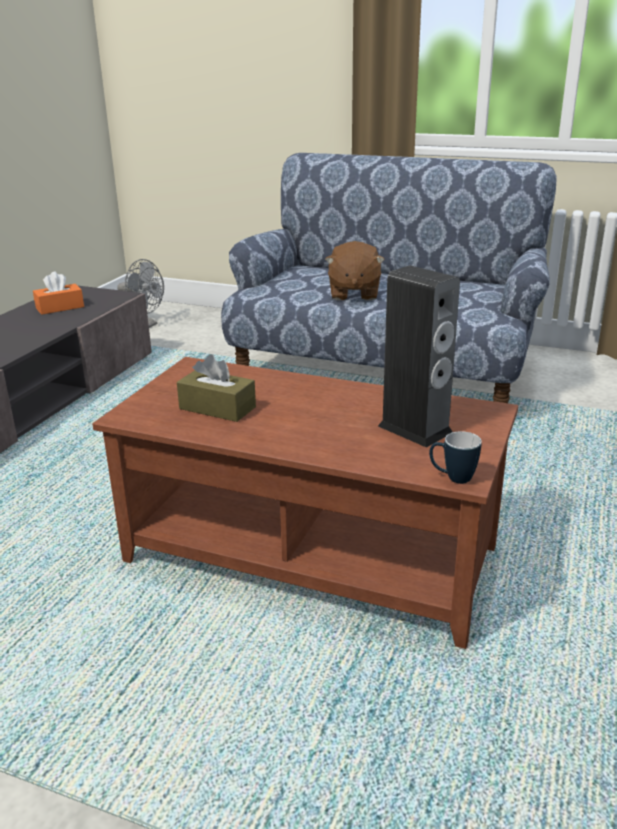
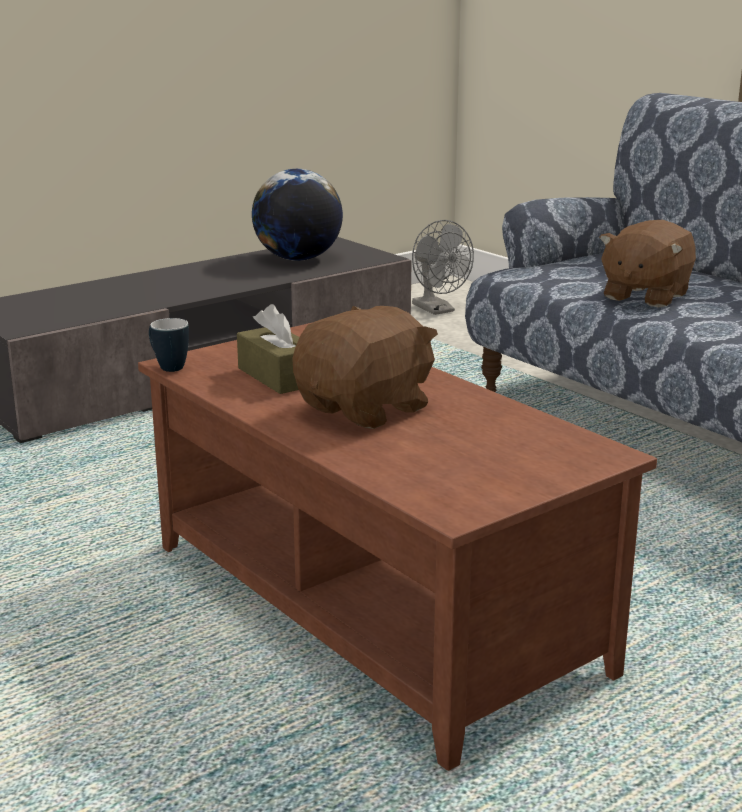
camera: 30 degrees right, 5 degrees down
(60, 307) = (298, 259): orange tissue box -> globe
(311, 417) = (367, 409): none -> brown plush toy
(415, 429) = (472, 449): speaker -> none
(452, 478) = (438, 508): mug -> mug (167, 367)

